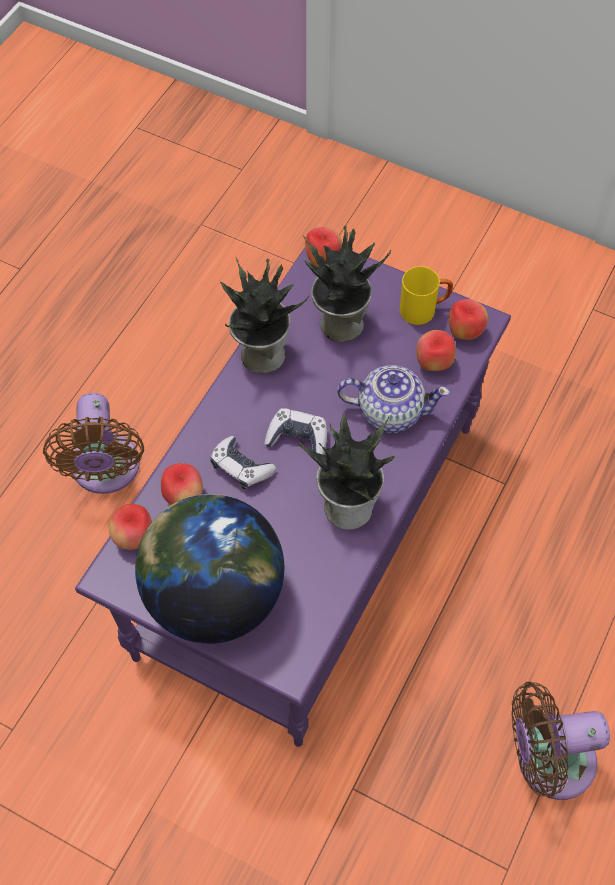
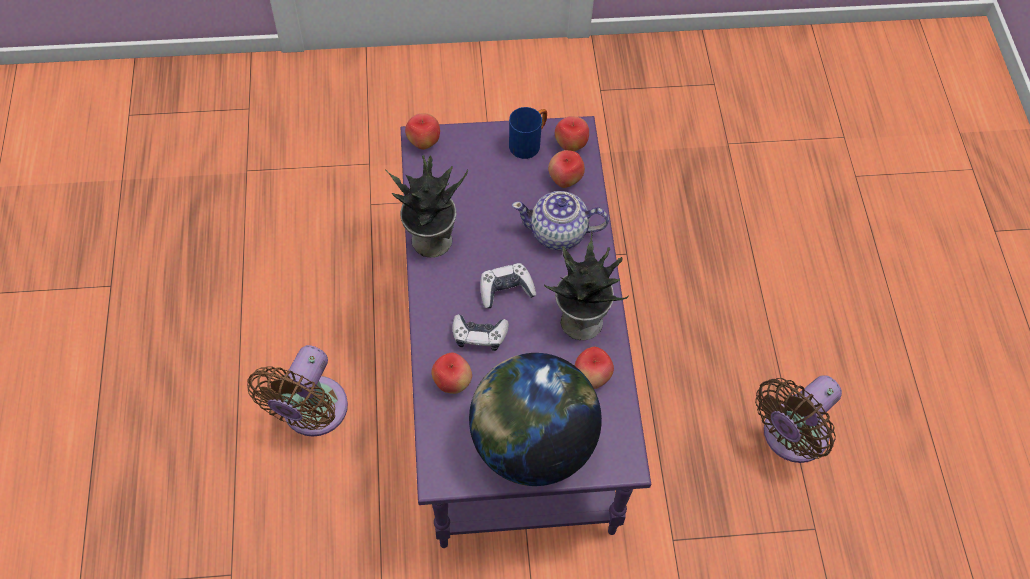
camera: 35 degrees left, 0 degrees up
(105, 471) = (311, 413): brown fan -> brown fan turned 60 degrees clockwise
(134, 538) = (437, 436): apple -> apple (591, 377)
(339, 324) = (473, 186): potted plant -> none
(389, 411) = (559, 233): teapot -> teapot turned 150 degrees counterclockwise
(424, 310) = (529, 143): yellow mug -> blue mug

